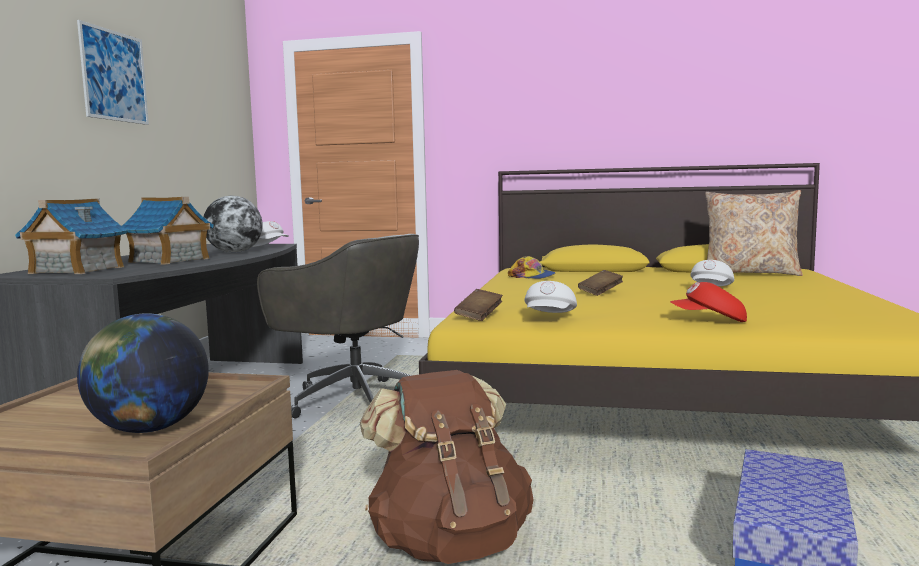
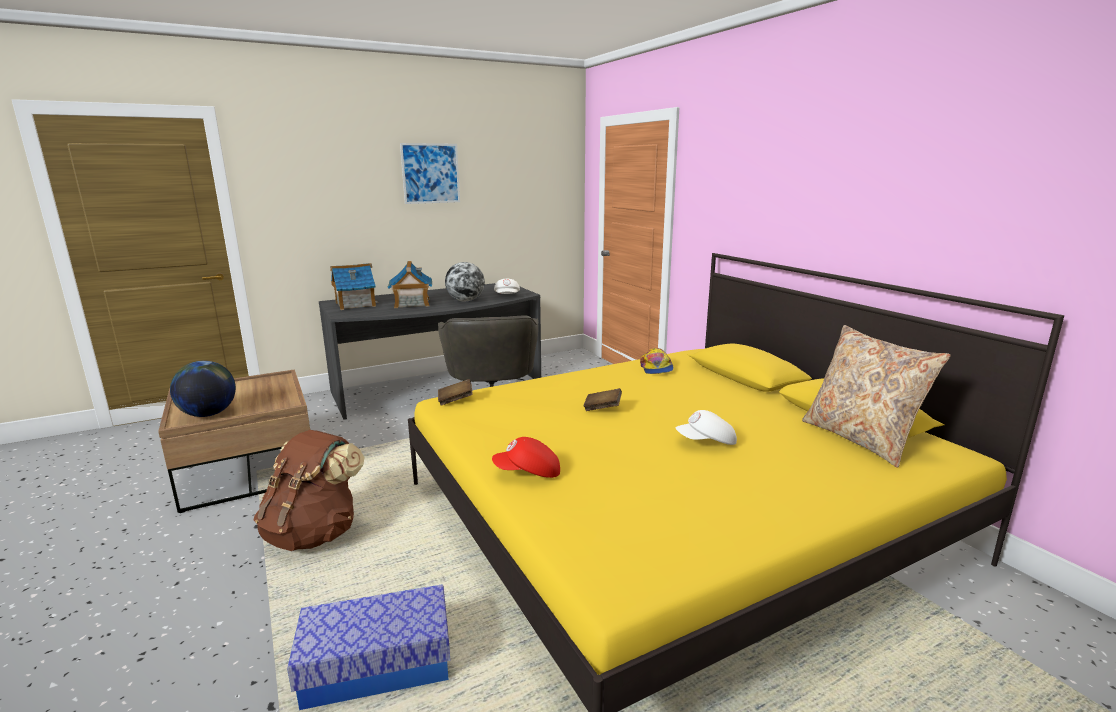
camera: 50 degrees right, 10 degrees up
(550, 318) = (467, 420): white cap -> none
(709, 321) = (528, 473): red cap -> red cap turned 60 degrees counterclockwise

